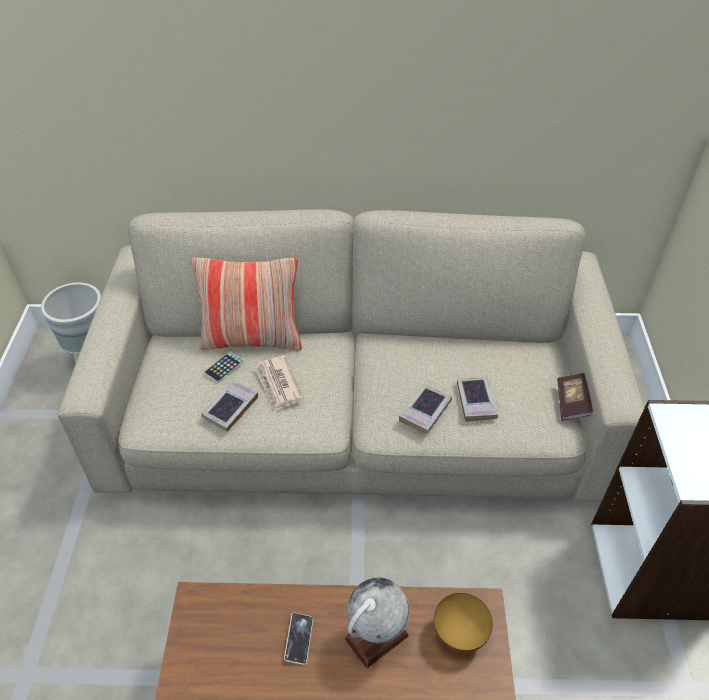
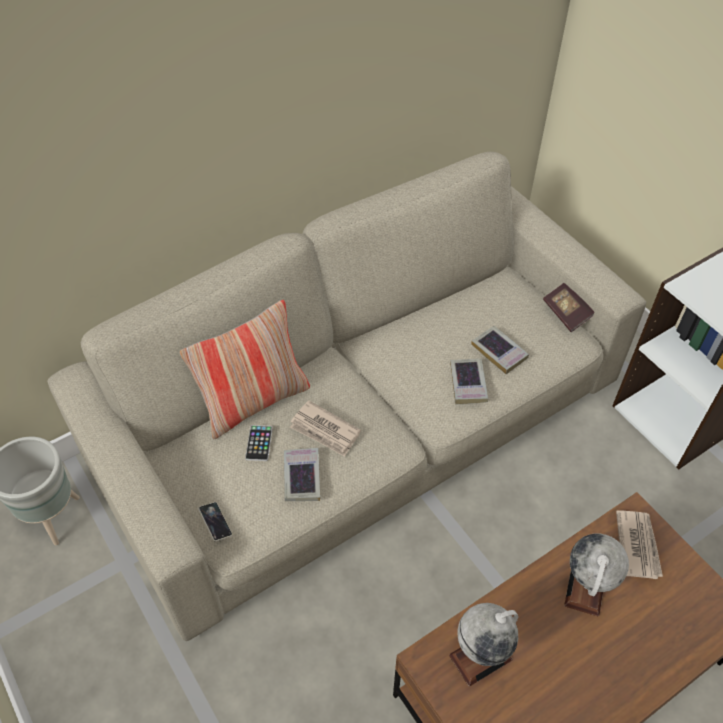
camera: 35 degrees left, 5 degrees up
(237, 629) = (480, 657): none -> globe
(299, 639) = (533, 630): phone -> phone (215, 522)
(459, 634) = (637, 545): bowl -> newspaper

